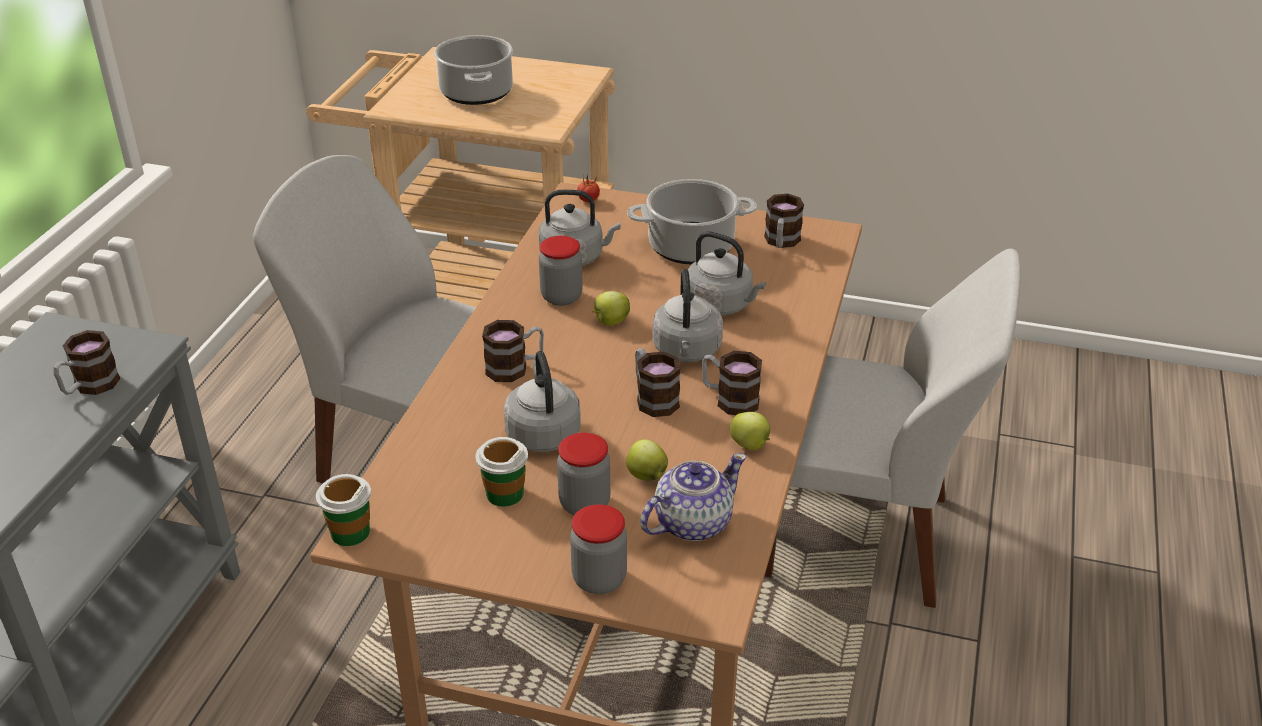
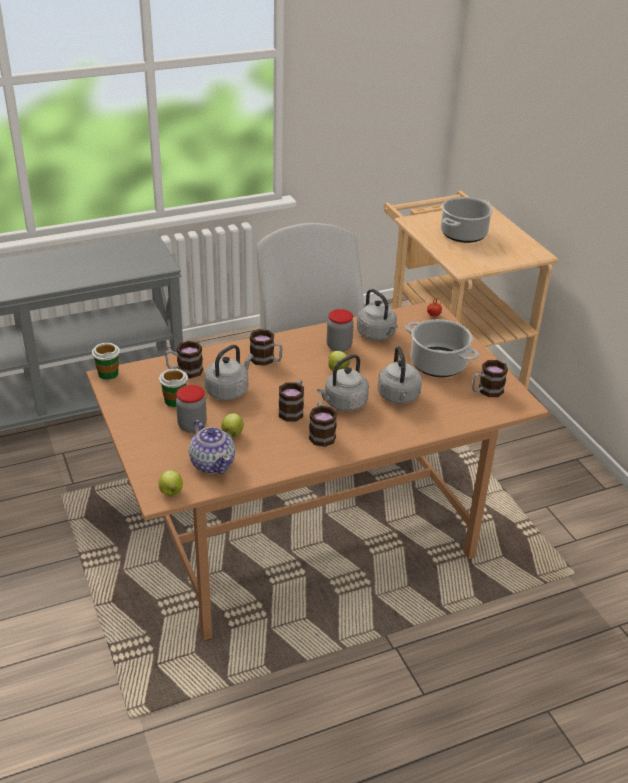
camera: 50 degrees right, 0 degrees up
(89, 387) = (123, 267): mug -> mug (184, 371)
(599, 579) = (146, 453): jar -> none
(691, 523) = (212, 463): teapot -> teapot turned 45 degrees clockwise
(750, 445) = (292, 456): apple -> apple (171, 492)
(862, 537) = (449, 604): white chair -> none

